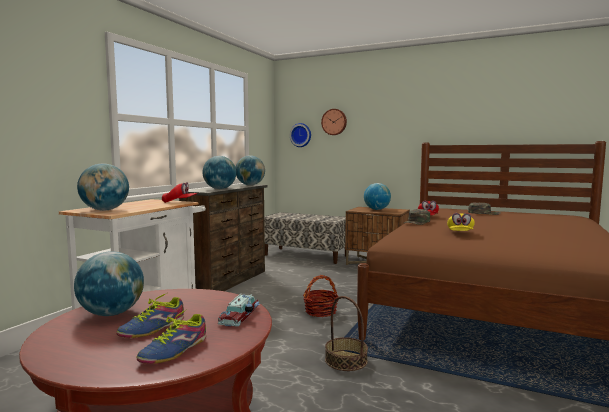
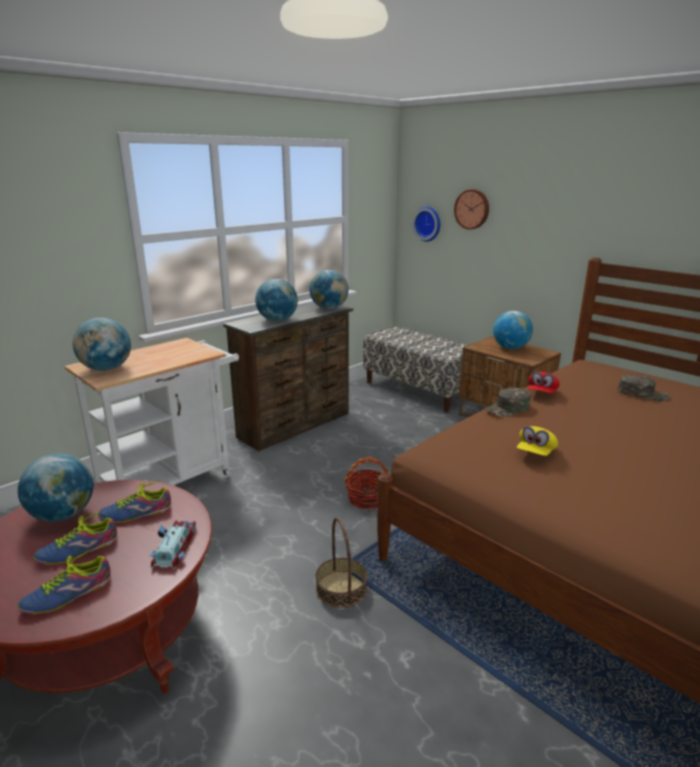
camera: 20 degrees right, 15 degrees up
(179, 202) = (202, 353): red cap -> none
(184, 304) = (136, 513): none -> shoe
(241, 315) = (173, 548): toy car -> toy car turned 150 degrees clockwise

